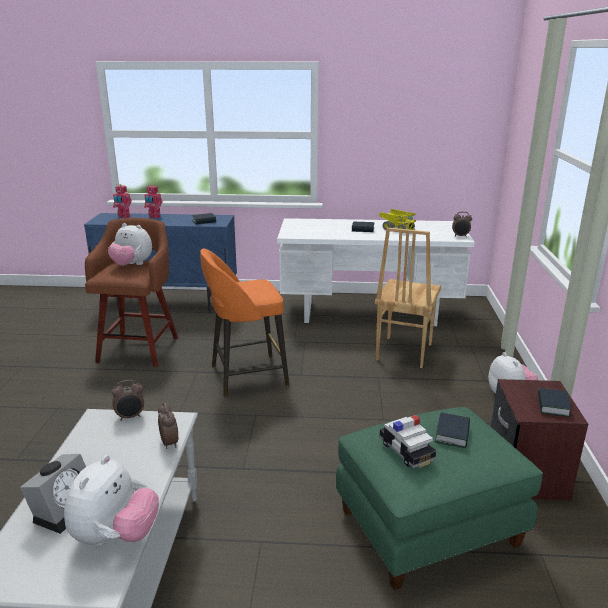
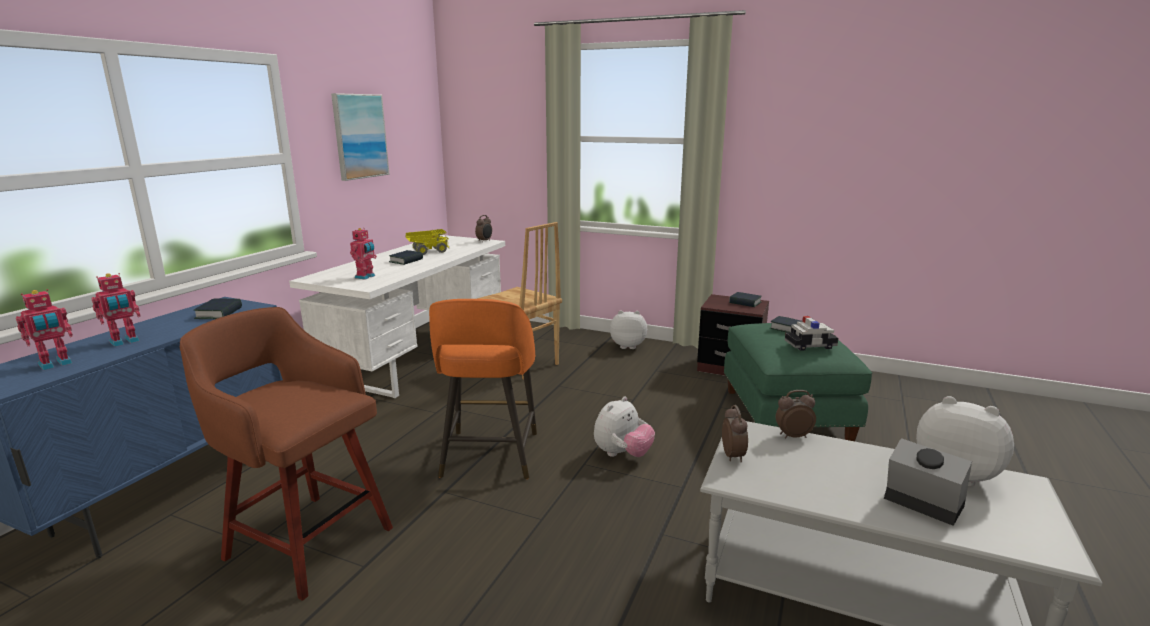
camera: 70 degrees left, 5 degrees down
(132, 265) = (281, 394): plush toy -> plush toy (622, 454)
(309, 230) = (366, 277): none -> toy robot
(391, 123) = (360, 136): none -> picture

